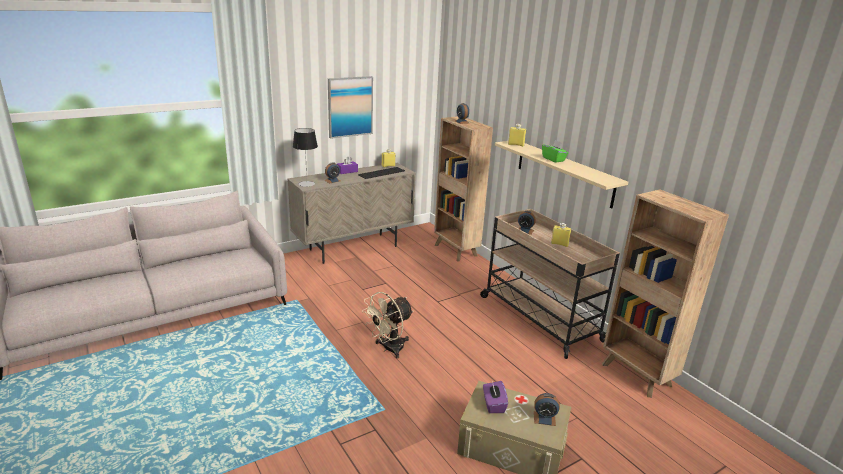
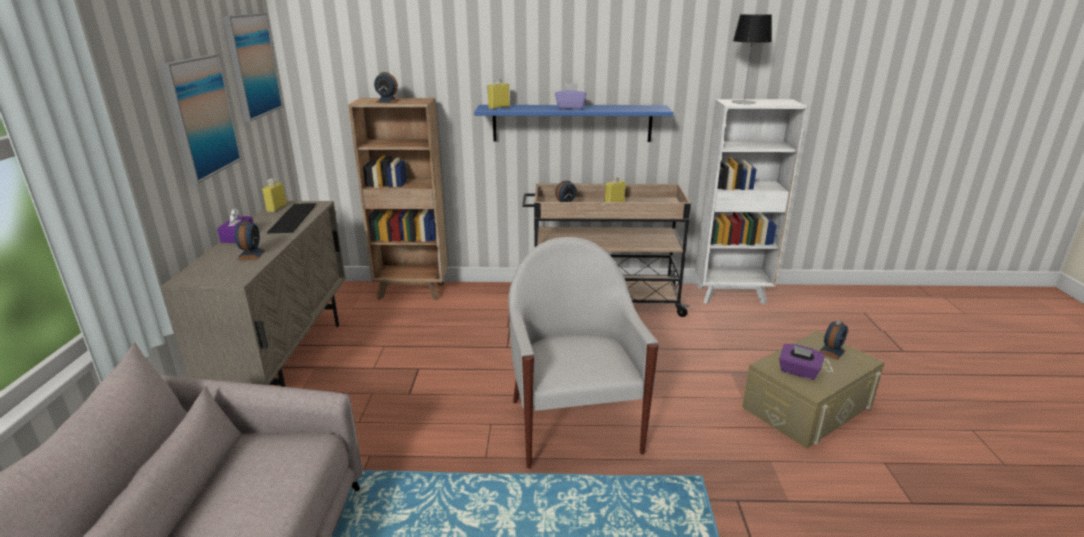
camera: 55 degrees left, 0 degrees up
(306, 184) = (222, 276): table lamp -> table lamp (743, 102)
(388, 349) = (574, 424): beige fan -> white armchair
(407, 84) = (252, 66): none -> picture
(553, 159) = (570, 108): green tissue box -> purple tissue box
(564, 172) = (572, 123): beige shelf -> blue shelf
(637, 376) = (732, 295): brown bookcase -> white bookcase

